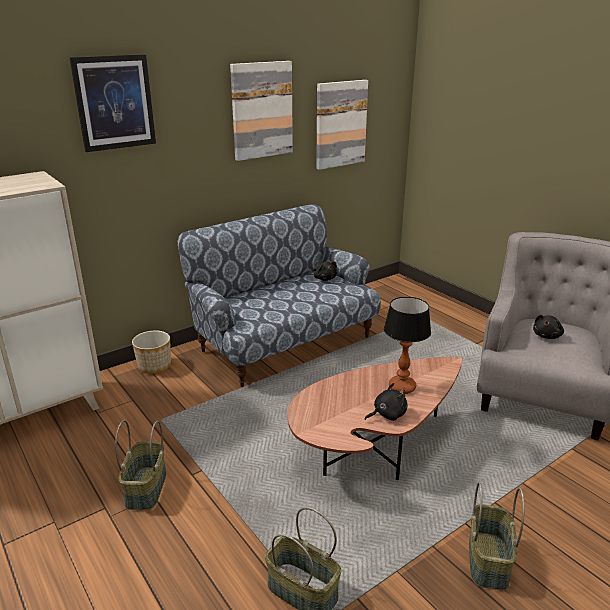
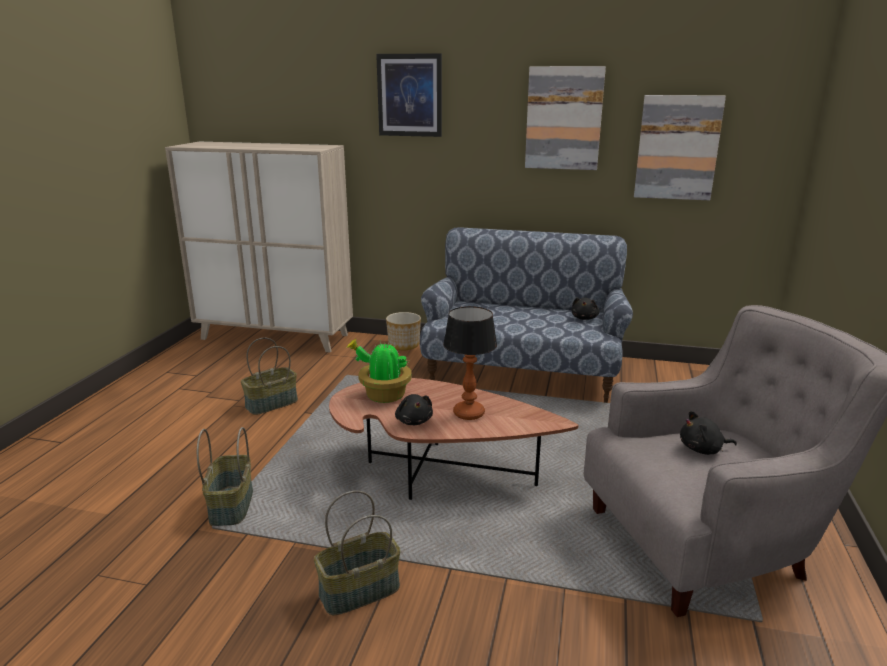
camera: 50 degrees right, 5 degrees down
(328, 410) = (383, 396): none -> potted plant
(387, 414) = (414, 421): black plush toy -> black plush toy turned 45 degrees clockwise

